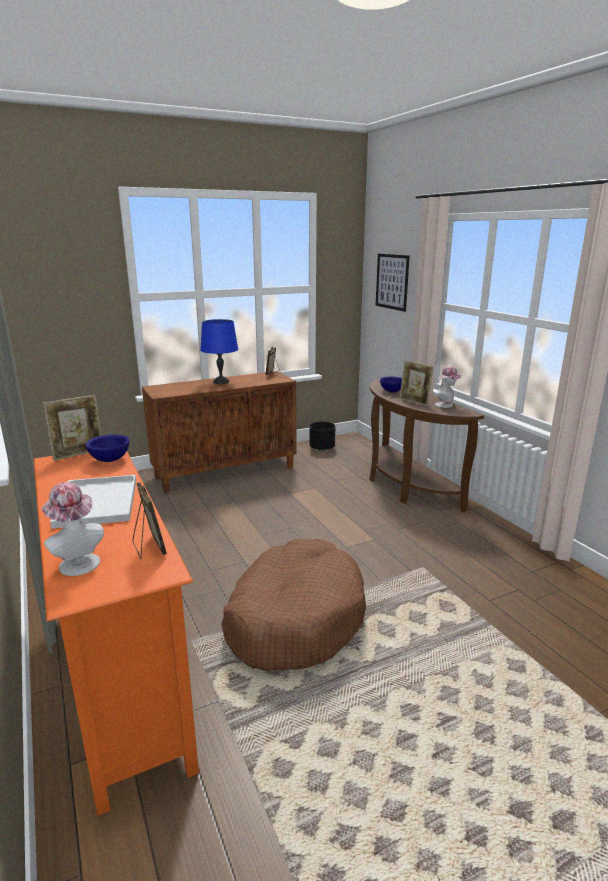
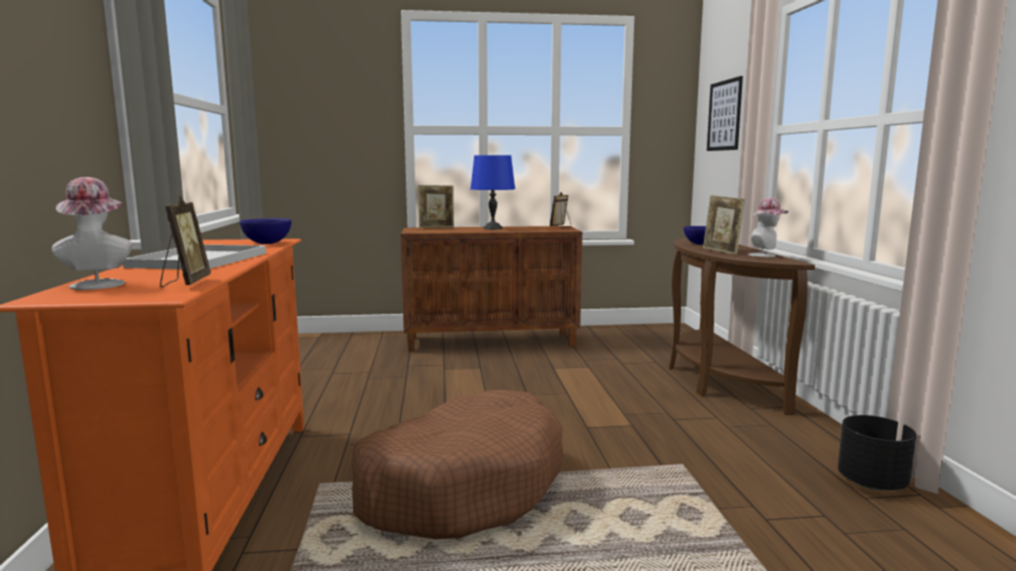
camera: 20 degrees right, 10 degrees down
(79, 454) = (245, 240): picture frame -> picture frame (436, 227)
(322, 448) = (626, 333): black planter -> black planter (871, 483)

